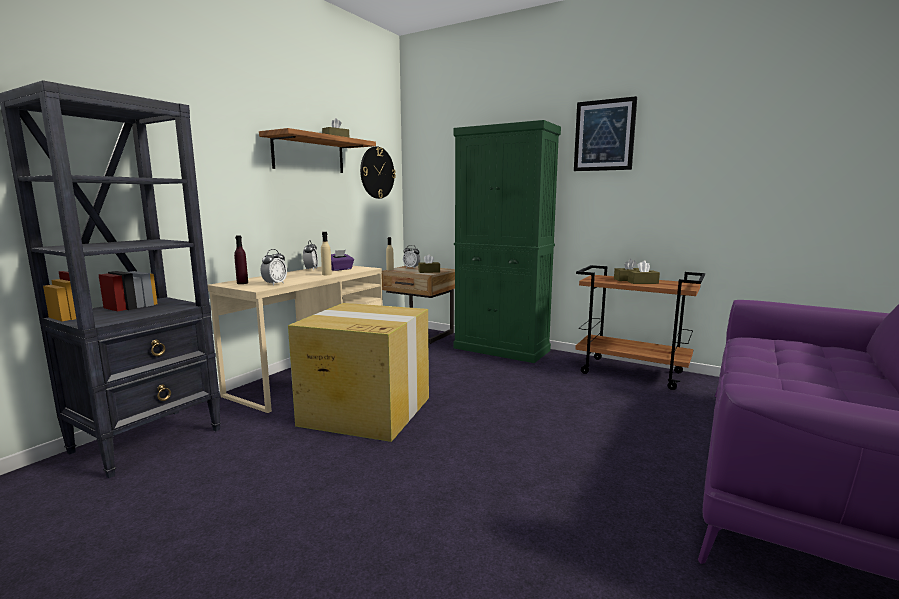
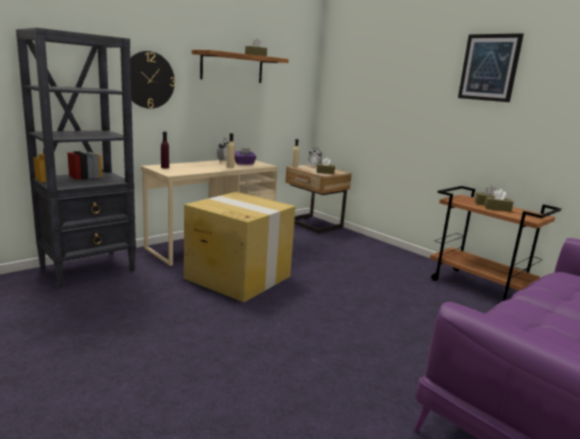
camera: 15 degrees right, 5 degrees up
(275, 284) = (186, 171): alarm clock -> none
(377, 172) = (293, 83): wall clock -> wall clock (148, 80)
(501, 349) = (375, 248): green cabinet -> none

